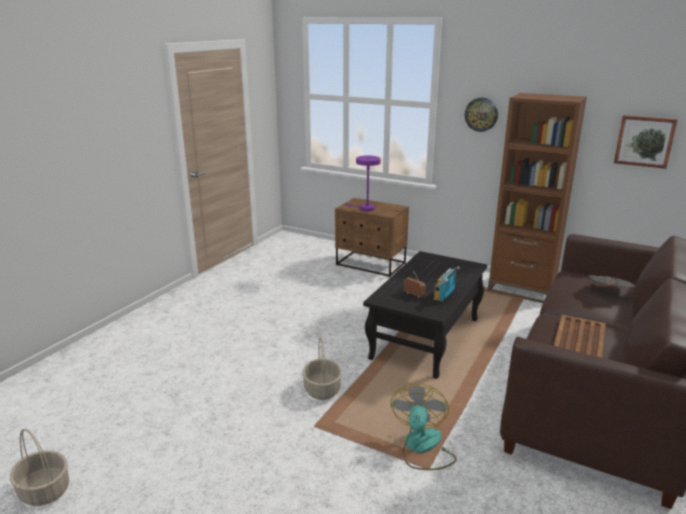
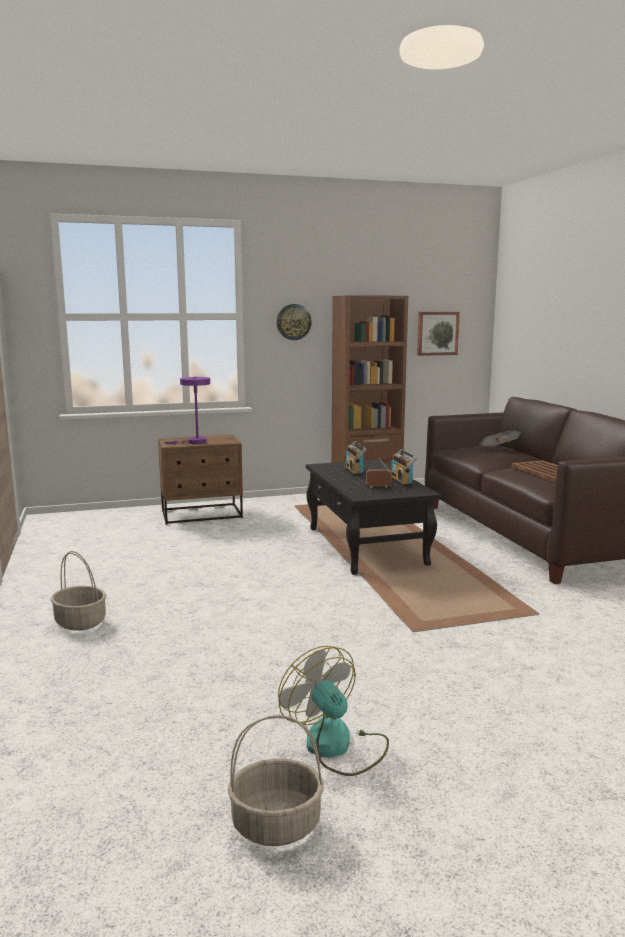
camera: 45 degrees left, 10 degrees down
(322, 390) = (364, 608): basket -> basket (81, 622)
(422, 448) = (510, 605): fan -> fan (337, 746)
(435, 272) = (355, 472): none -> radio

